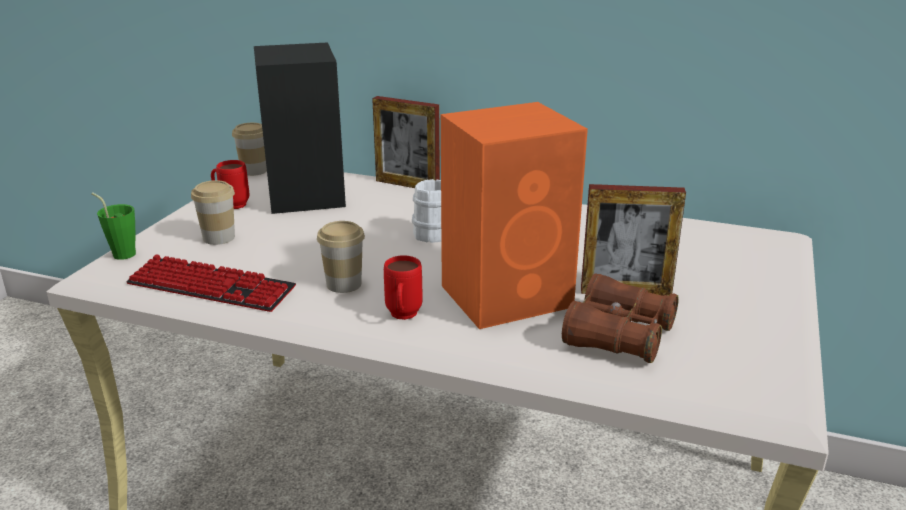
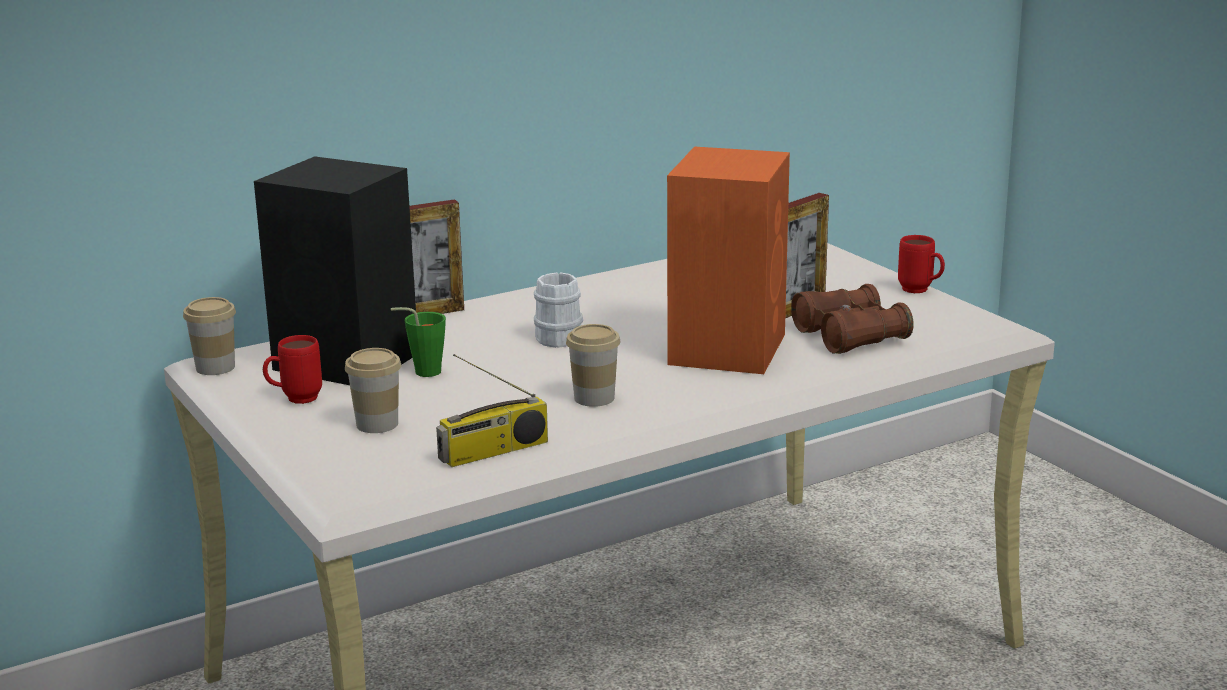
camera: 50 degrees left, 5 degrees down
(121, 253) = (320, 477): green cup -> green cup (421, 372)
(211, 287) = (493, 452): keyboard -> radio
(403, 317) = (697, 393): red mug -> red mug (920, 291)

